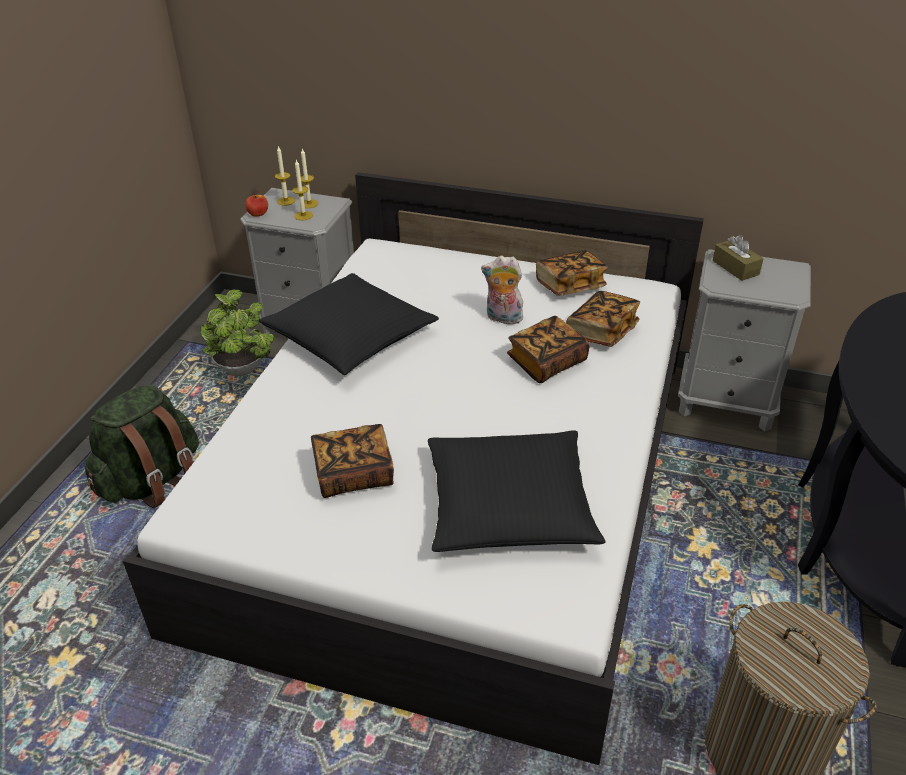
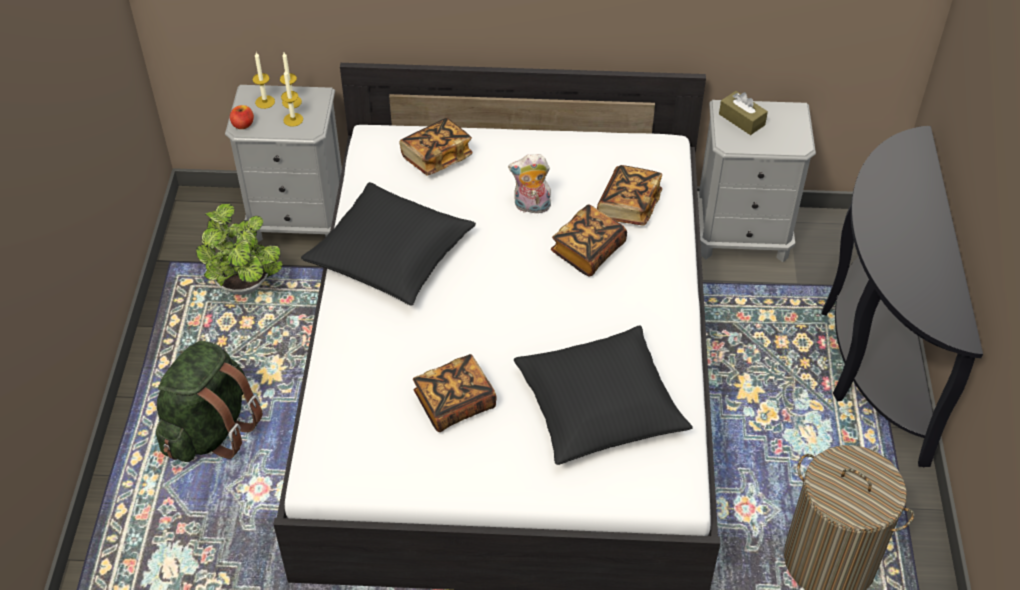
camera: 15 degrees left, 10 degrees up
(570, 285) = (584, 155): book -> book (436, 157)

